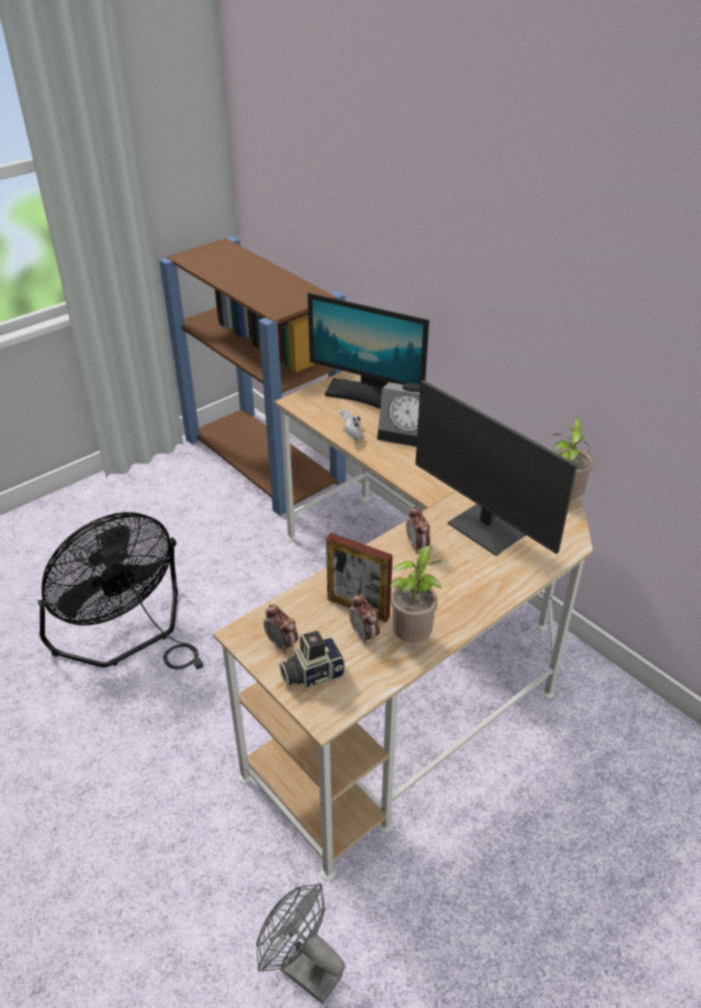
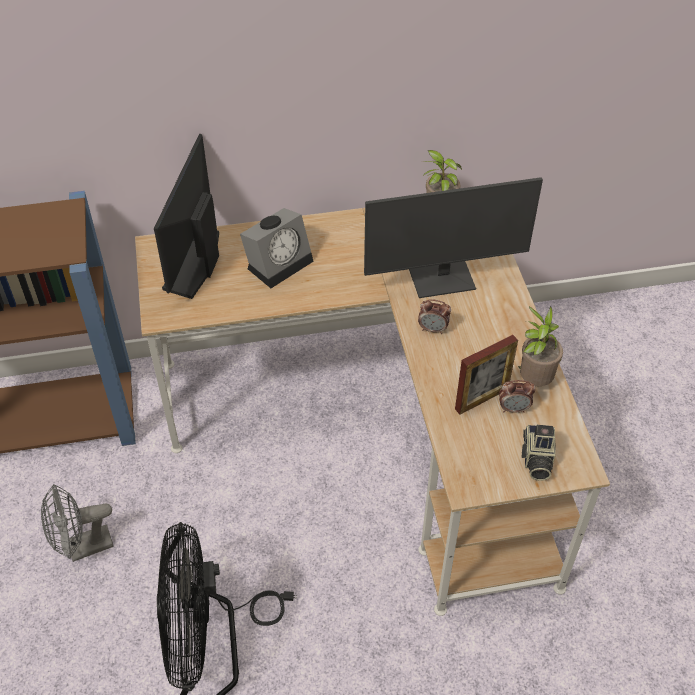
camera: 60 degrees left, 10 degrees up
(282, 644) = (493, 466): alarm clock -> none
(302, 968) = (627, 641): grey fan -> grey fan (83, 548)
(351, 433) = (247, 301): white game controller -> none
(367, 395) = (195, 264): monitor -> monitor turned 135 degrees clockwise

